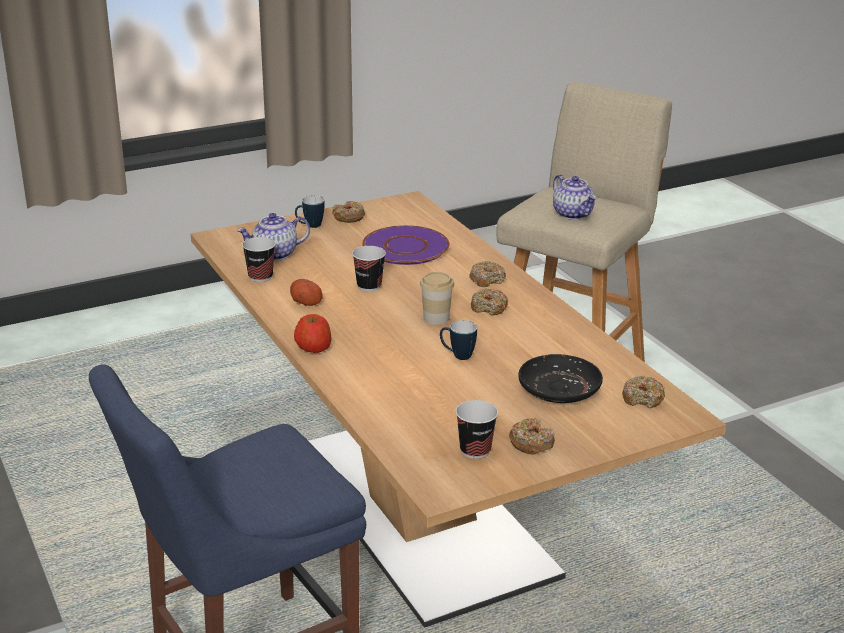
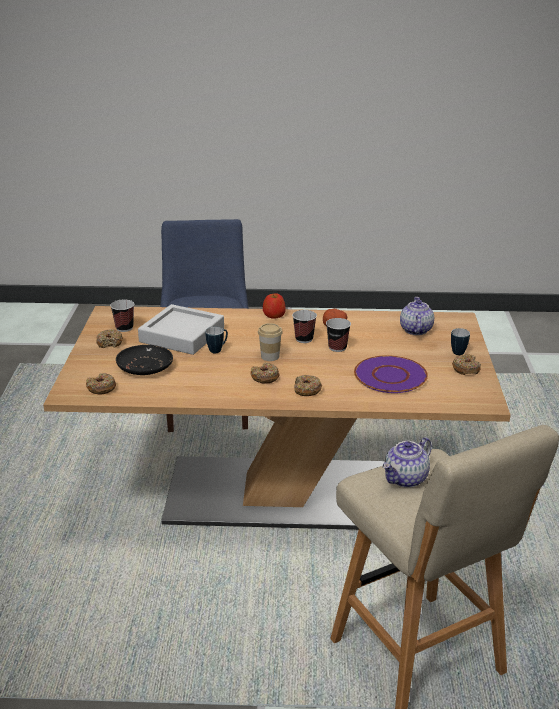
camera: 120 degrees right, 0 degrees up
(260, 277) = (383, 319): cup -> cup (304, 339)
(446, 394) = (182, 335): none -> grey tray
(573, 214) = (406, 479): teapot -> teapot turned 45 degrees counterclockwise

